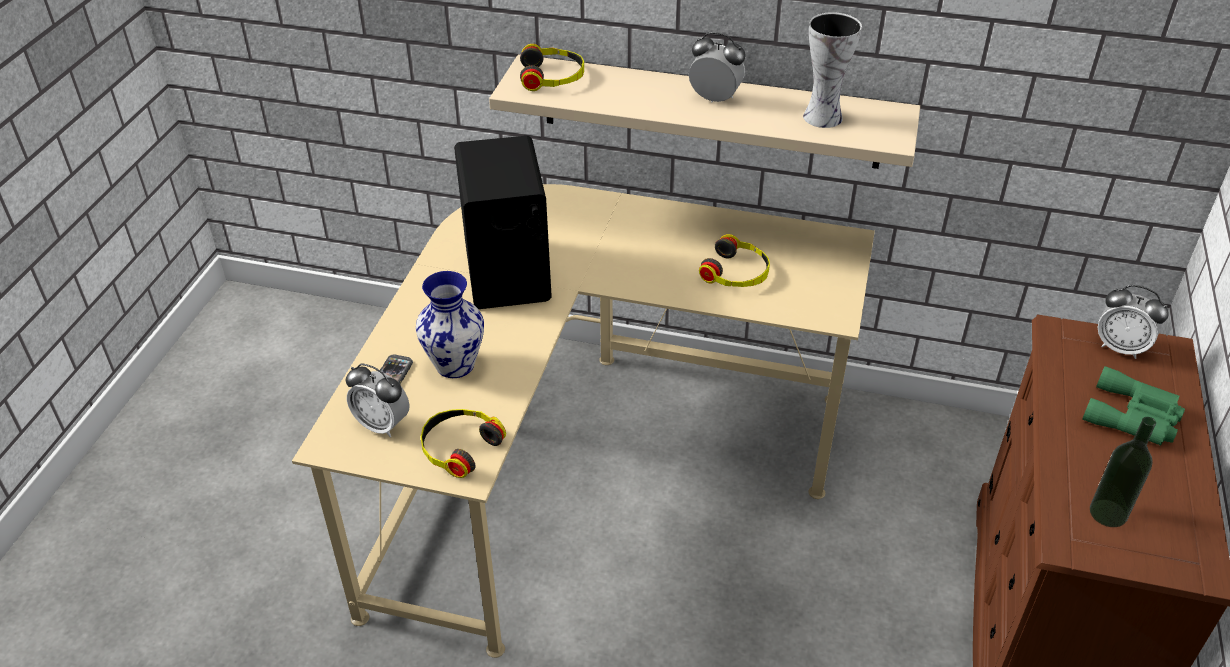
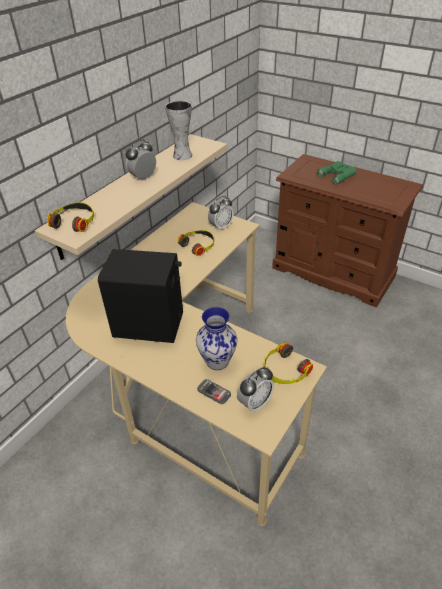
camera: 70 degrees left, 0 degrees up
(1108, 513) = (382, 193): bottle -> none
(1120, 347) = (302, 167): alarm clock -> alarm clock (221, 226)

